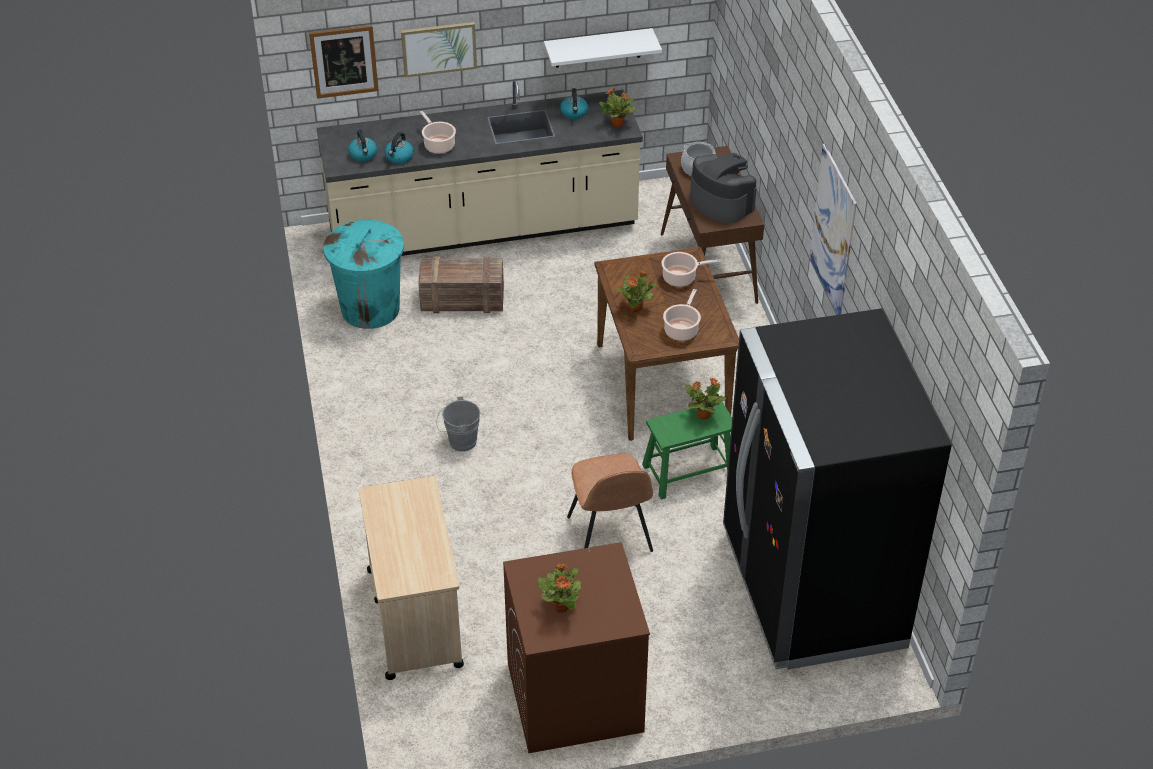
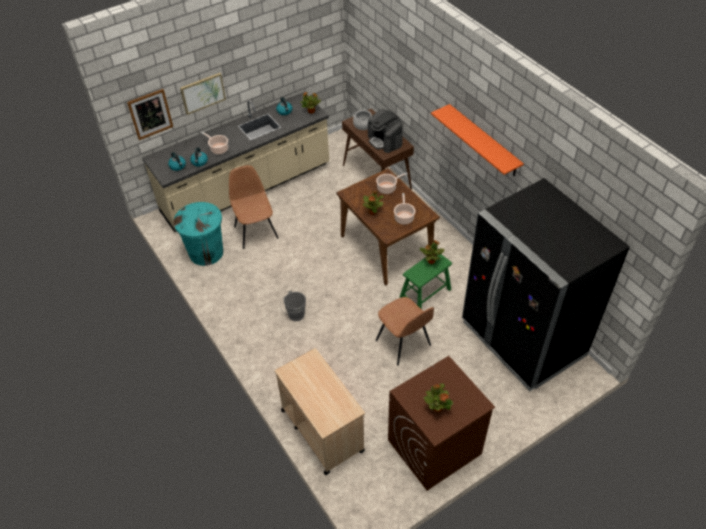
camera: 20 degrees left, 5 degrees up
(464, 299) = (256, 232): crate -> brown chair
(598, 48) = (288, 71): white shelf -> none
(721, 202) = (385, 140): coffee machine -> coffee machine turned 150 degrees counterclockwise
(833, 231) = (484, 141): picture -> orange shelf

